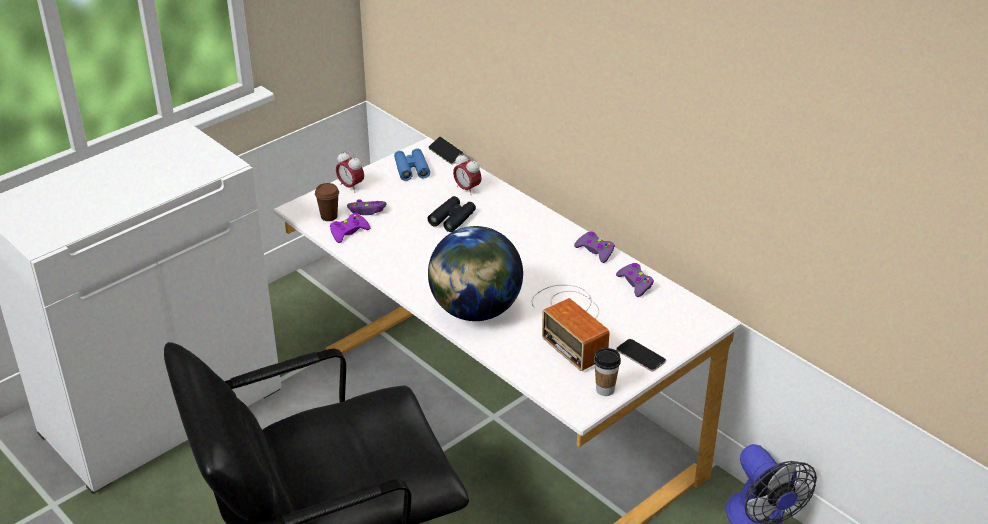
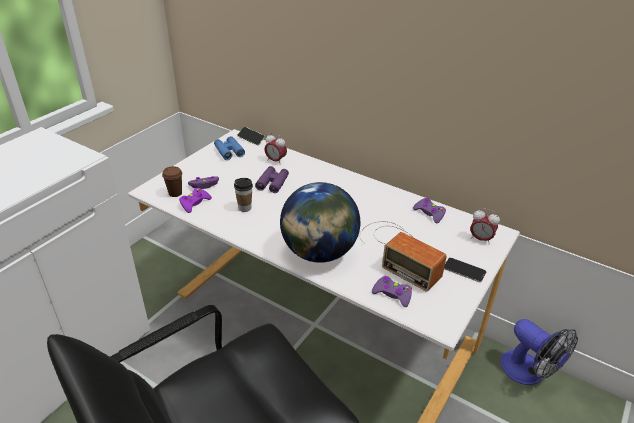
camera: 15 degrees left, 0 degrees up
(350, 186) = (186, 169): alarm clock -> alarm clock (480, 239)
(452, 218) = (272, 183): black binoculars -> purple binoculars
(595, 251) = (388, 193): purple game controller -> purple game controller (392, 294)
(605, 390) = (453, 305): cup -> cup (245, 208)

